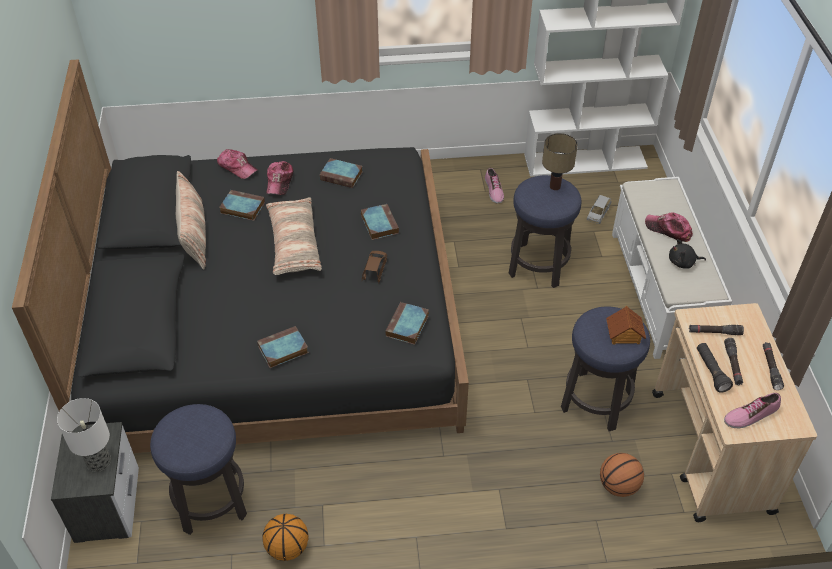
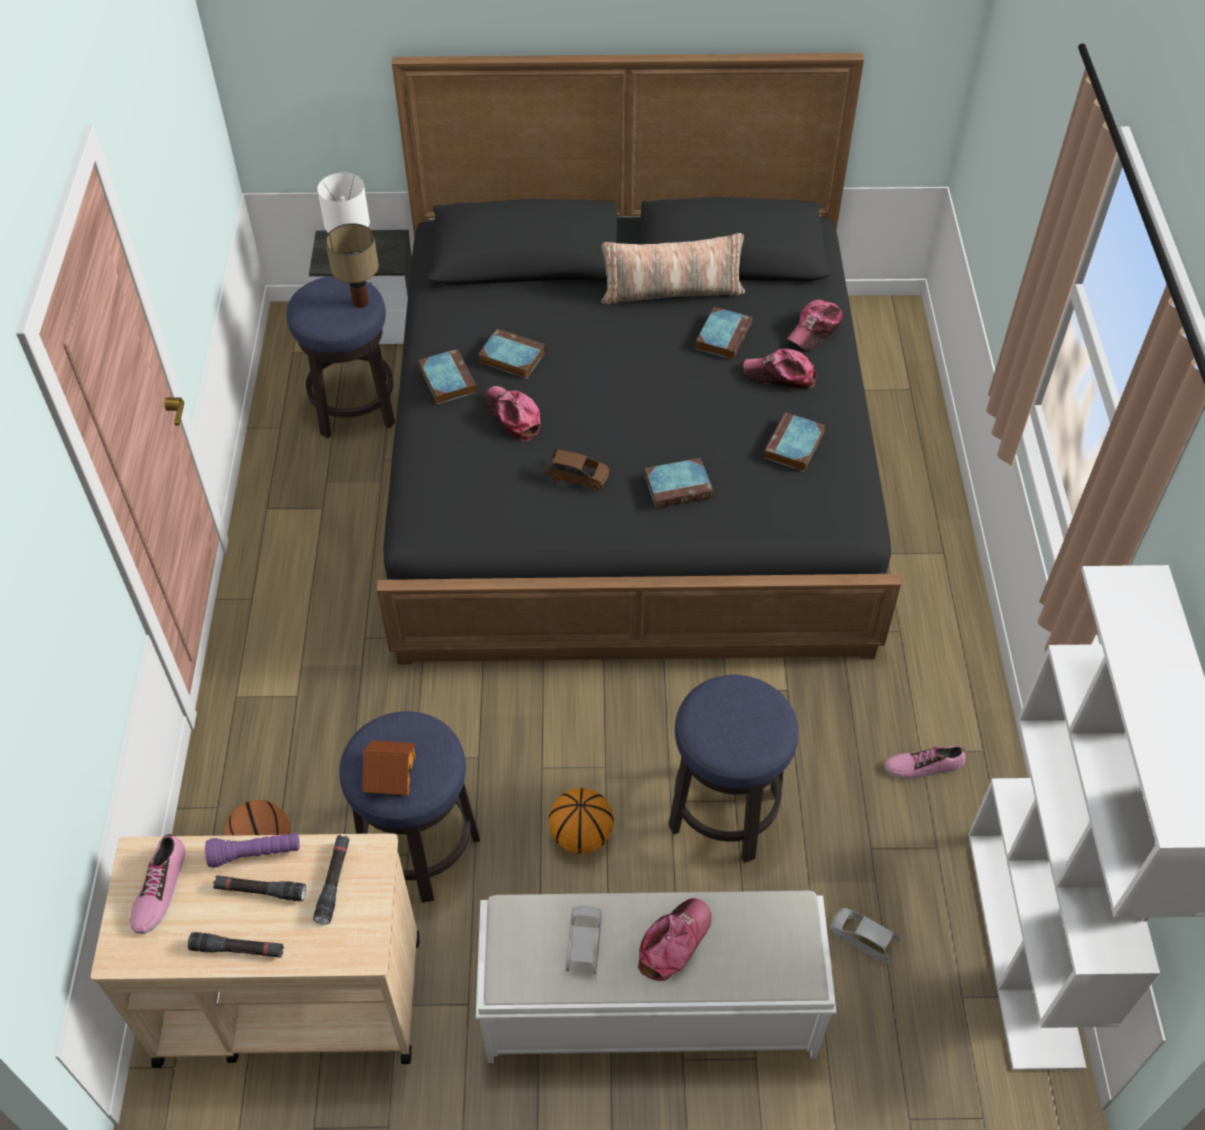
camera: 95 degrees right, 5 degrees up
(287, 548) = (273, 475): basketball -> basketball (580, 835)
(294, 244) = (643, 390): pillow -> none
(320, 308) = (512, 416): none -> cap
(407, 326) = (464, 507): book -> book (510, 357)
(555, 187) = (755, 734): table lamp -> table lamp (359, 302)
(683, 262) = (583, 946): black plush toy -> grey toy car
(711, 371) = (255, 854): black flashlight -> purple flashlight
(750, 414) = (159, 889): shoe -> shoe turned 150 degrees counterclockwise

